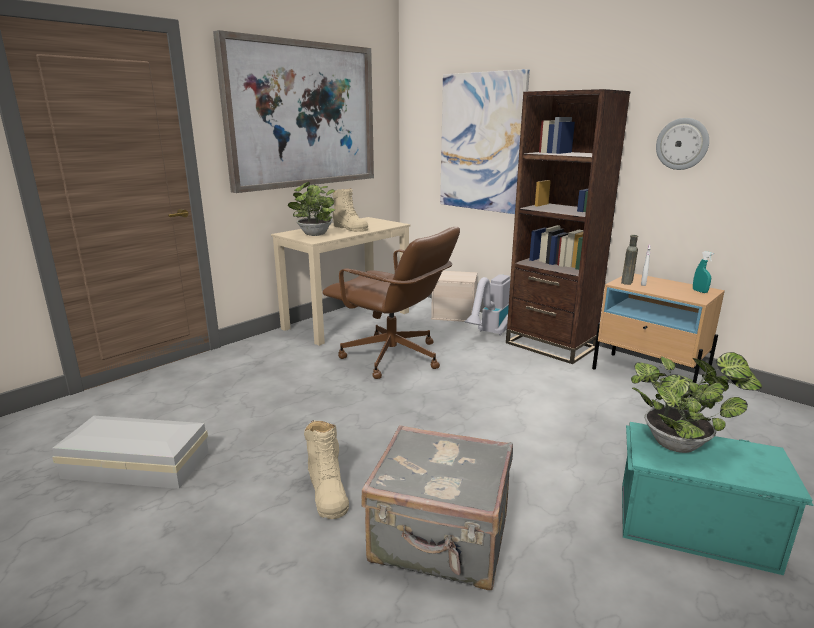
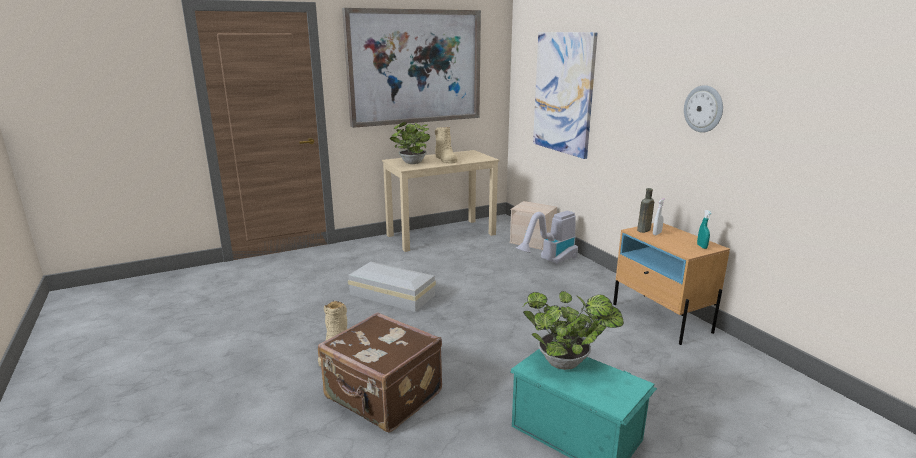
camera: 20 degrees right, 0 degrees up
(136, 463) = (235, 311): white storage box -> white storage box (391, 294)
(393, 358) = (452, 269): brown office chair -> none
(441, 540) = (382, 397): grey suitcase -> brown suitcase
(550, 345) = (594, 279): brown bookcase -> none

